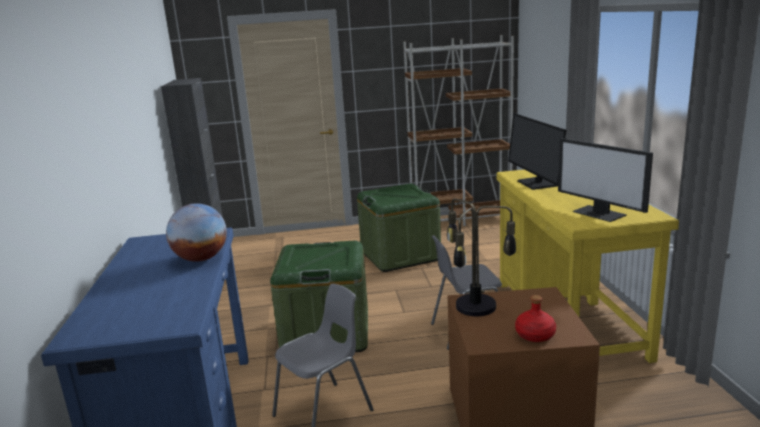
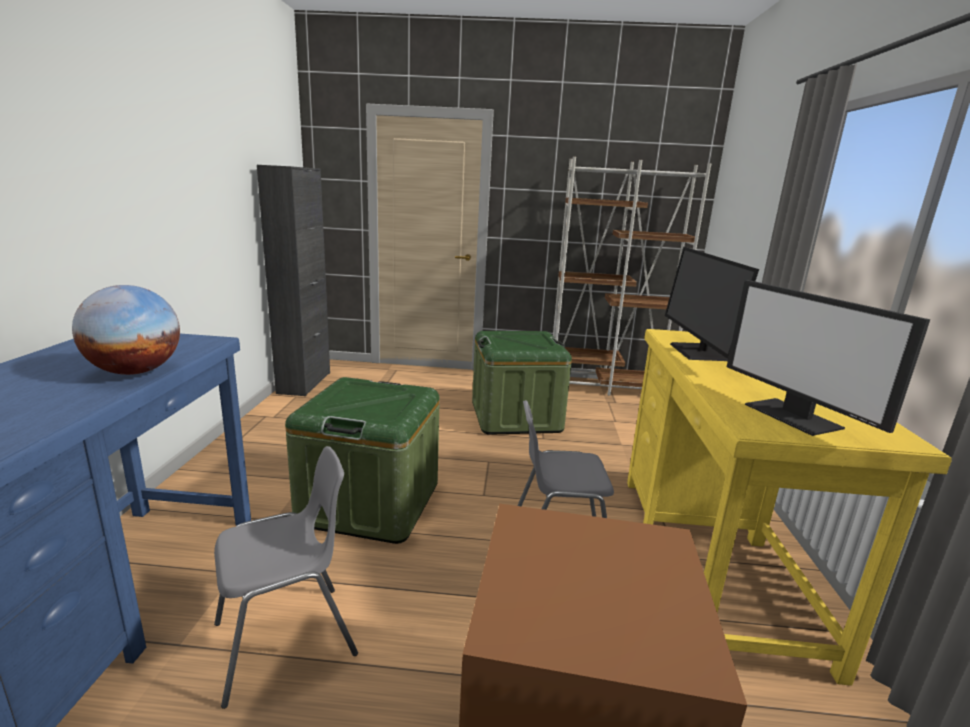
camera: 10 degrees right, 0 degrees up
(475, 307) = (532, 538): table lamp -> none
(535, 335) = (615, 636): red bottle -> none

